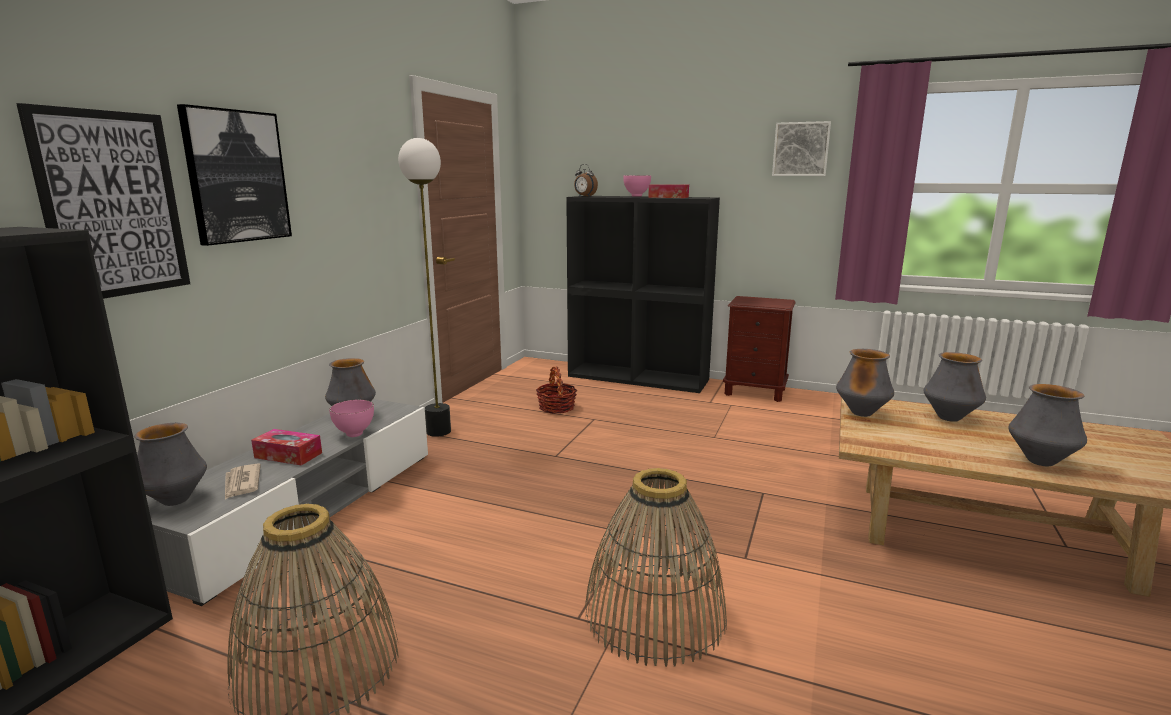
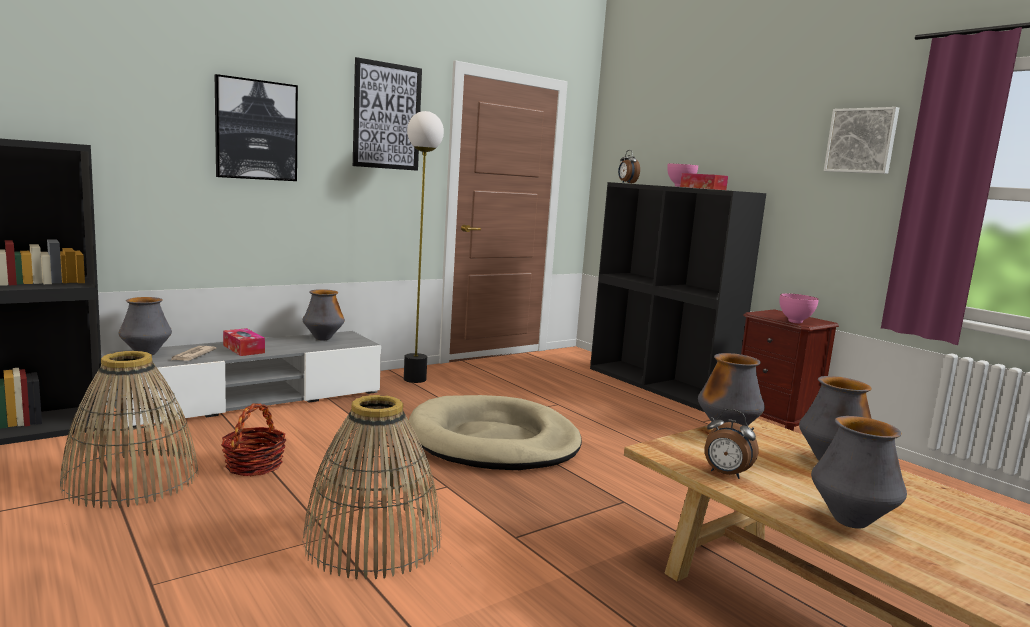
camera: 30 degrees right, 5 degrees down
(112, 205) = (152, 139): picture -> picture (387, 116)
(355, 434) = (303, 349): pink bowl -> pink bowl (796, 322)
(556, 407) = (538, 388): basket -> basket (254, 465)
(598, 473) = (493, 440): none -> beige dog bed
(929, 451) = (725, 474): none -> alarm clock

